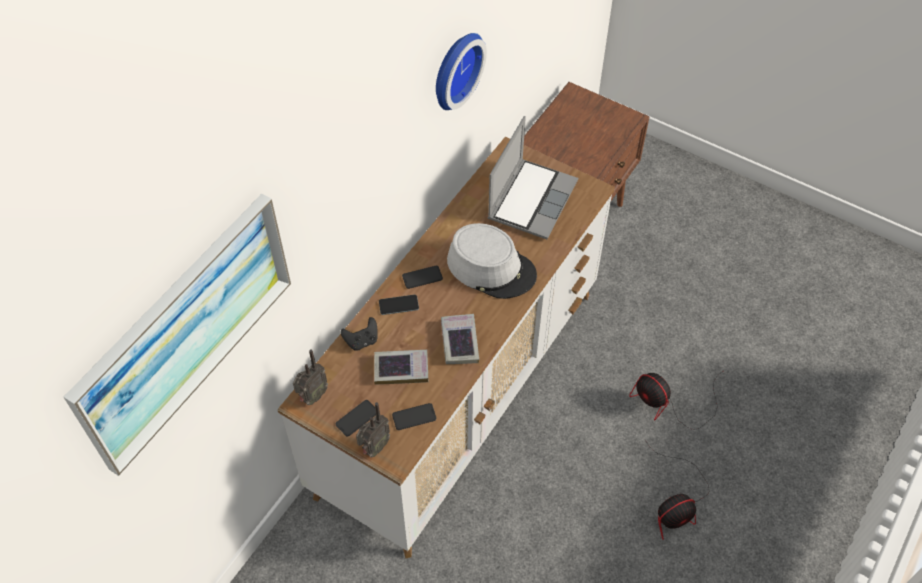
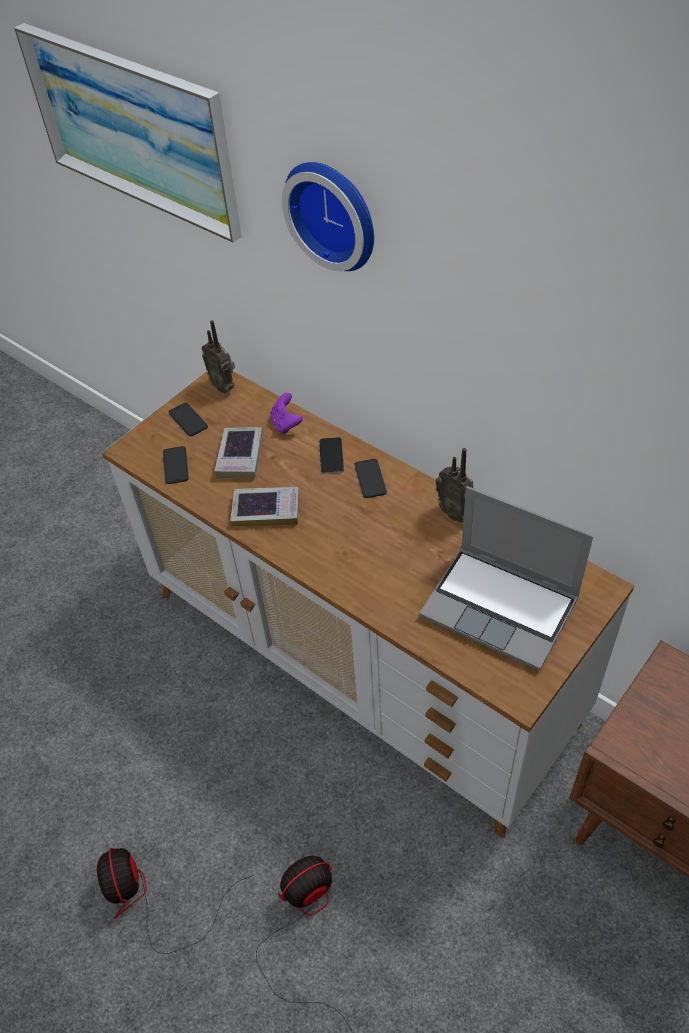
camera: 100 degrees right, 5 degrees down
(362, 341) = (286, 424): black game controller -> purple game controller
(374, 448) = (148, 432): radio -> radio (455, 512)
(454, 69) = (556, 343): wall clock -> wall clock (335, 213)
(491, 268) = (377, 549): grey hat -> none

